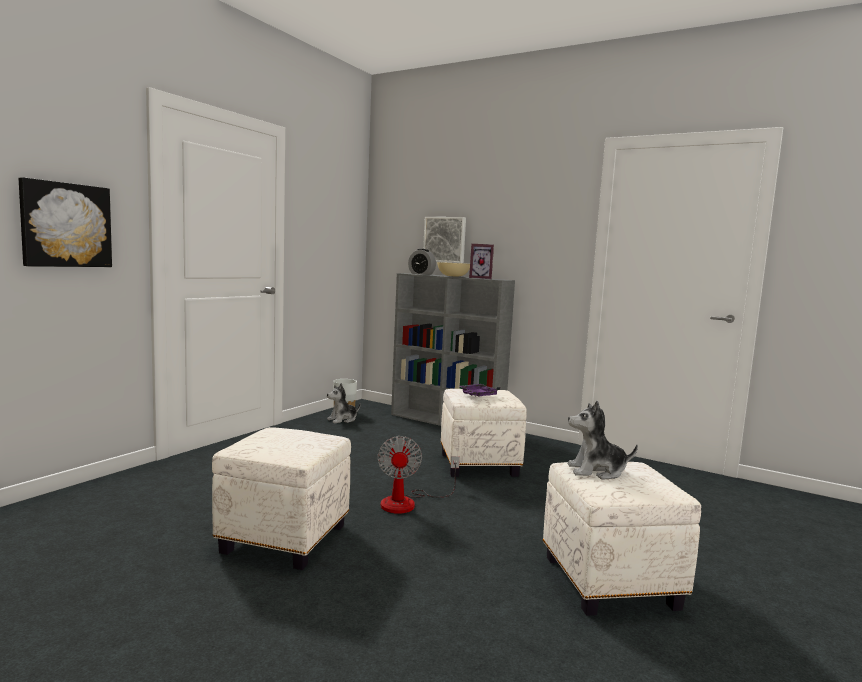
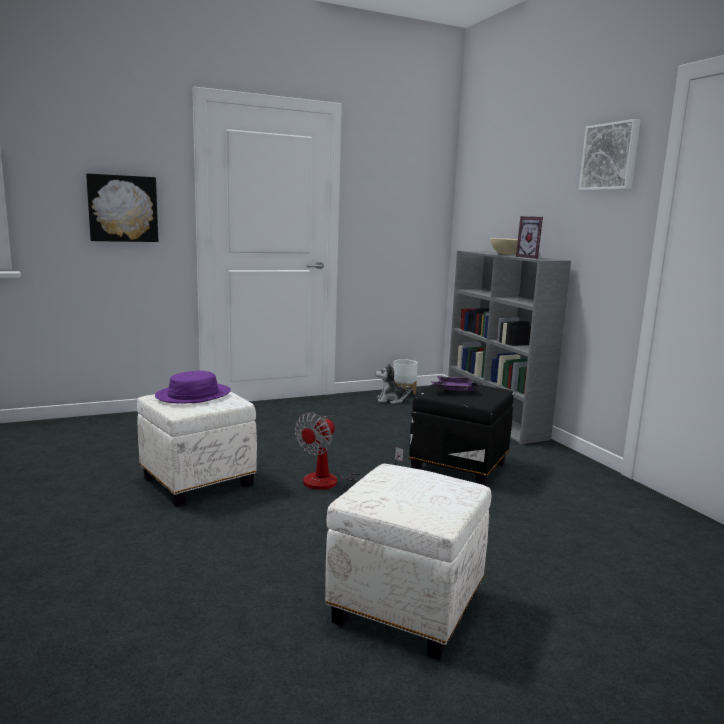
camera: 35 degrees right, 5 degrees up
(280, 439) = (193, 395): none -> purple hat
(421, 274) = (482, 251): alarm clock -> none
(445, 239) = (513, 212): picture -> picture (610, 157)
(479, 464) = (460, 467): white ottoman -> black ottoman
(597, 471) = (400, 479): plush toy -> none

